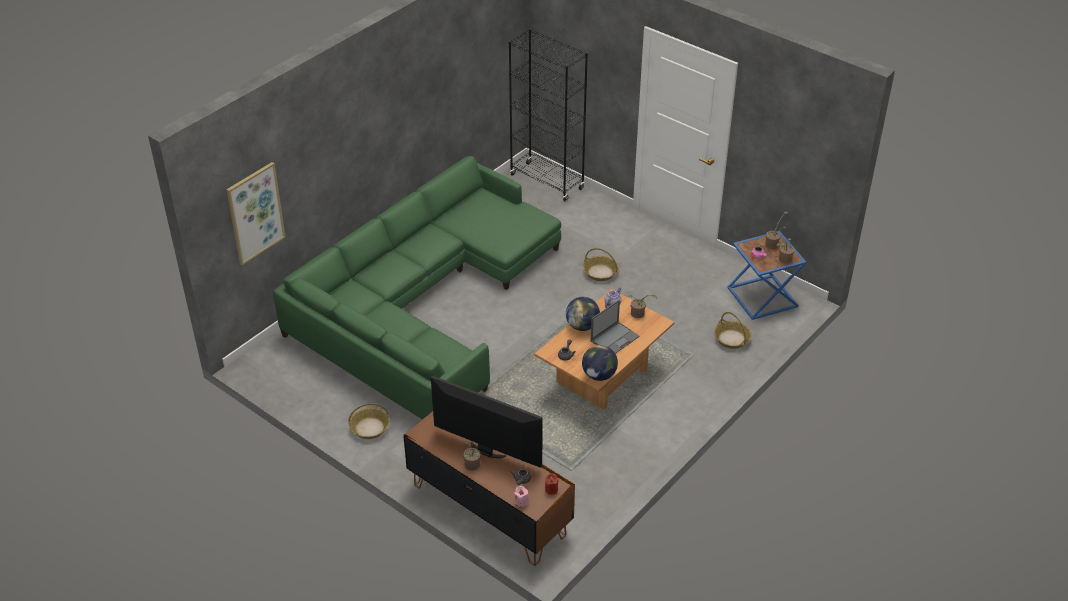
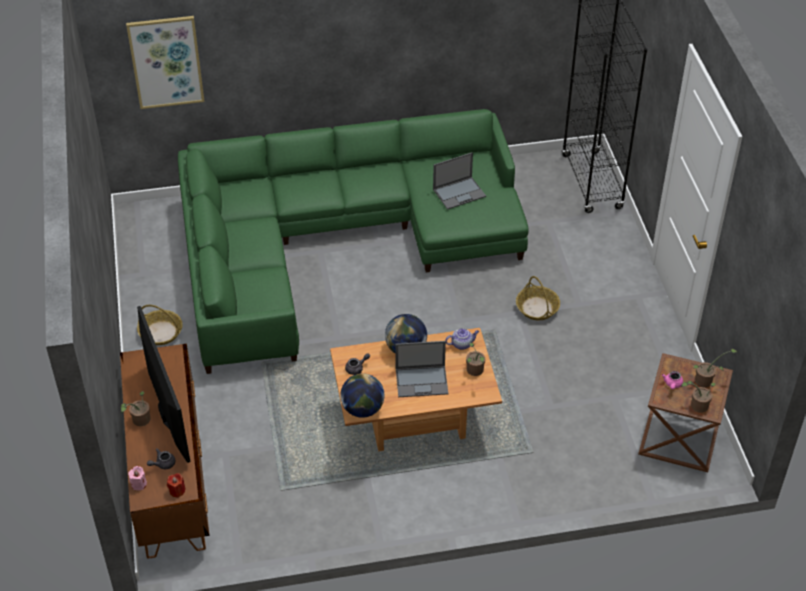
camera: 40 degrees right, 5 degrees up
(496, 220) = (459, 193): none -> laptop
(731, 339) = (592, 461): basket -> none
(763, 298) = (680, 438): blue side table -> brown side table

